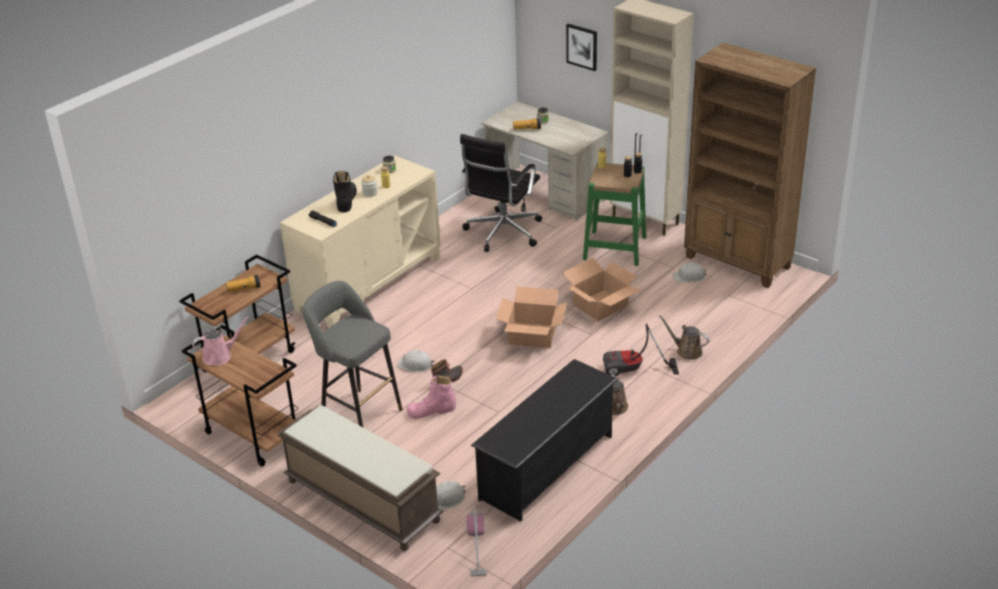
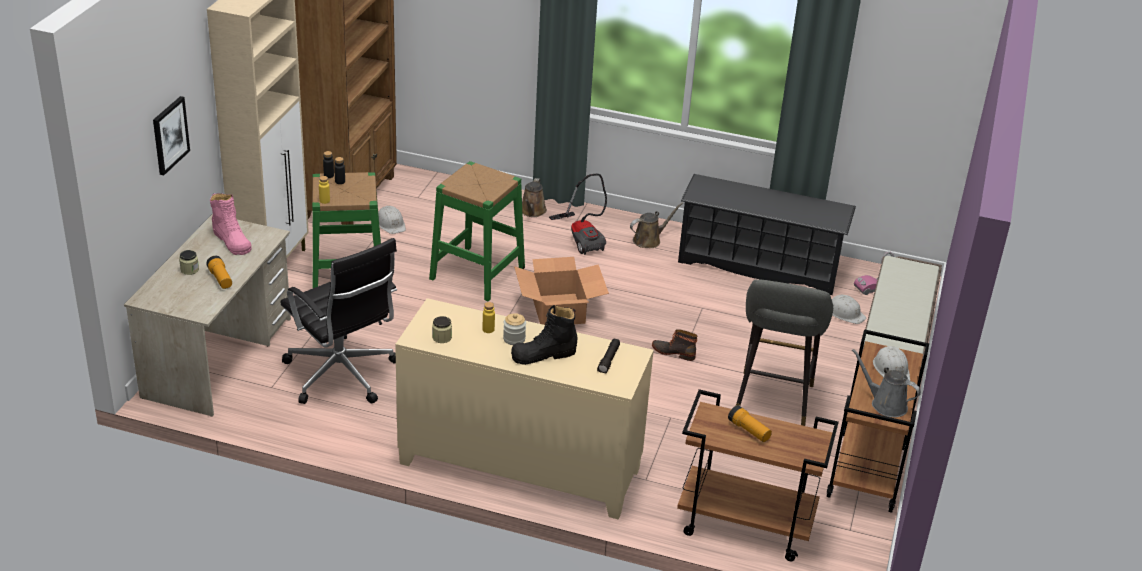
camera: 115 degrees left, 0 degrees up
(219, 356) = (885, 404): pink watering can -> grey watering can
(415, 365) = (663, 382): white hard hat -> white hard hat (891, 369)
(431, 410) = (731, 351): pink boot -> pink boot (232, 241)
(502, 233) = (342, 375): black office chair -> black office chair turned 45 degrees clockwise
(601, 305) = (477, 273): cardboard box -> green stool

